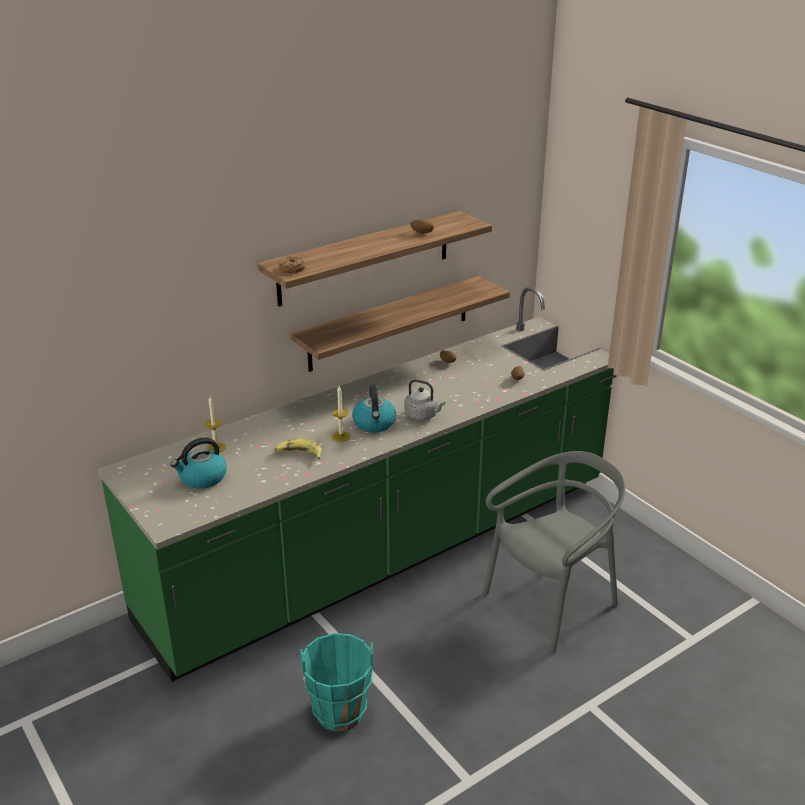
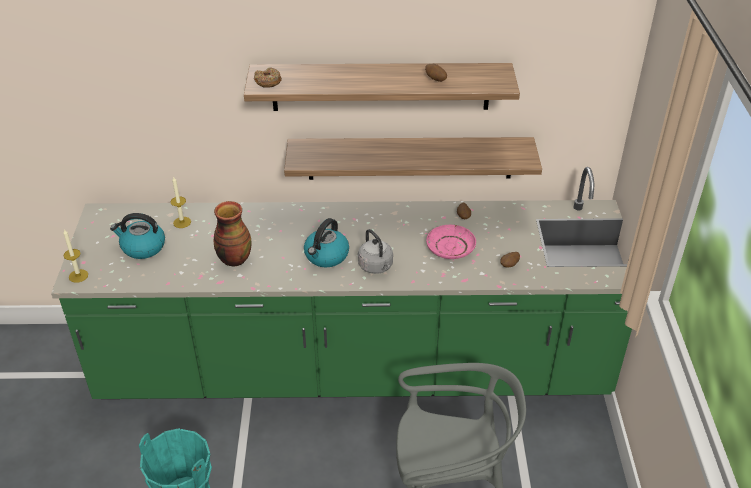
camera: 35 degrees right, 10 degrees up
(299, 454) = (234, 259): banana -> vase
(341, 436) = (285, 257): candle -> candle (78, 276)
(462, 384) = (450, 247): none -> pink plate

